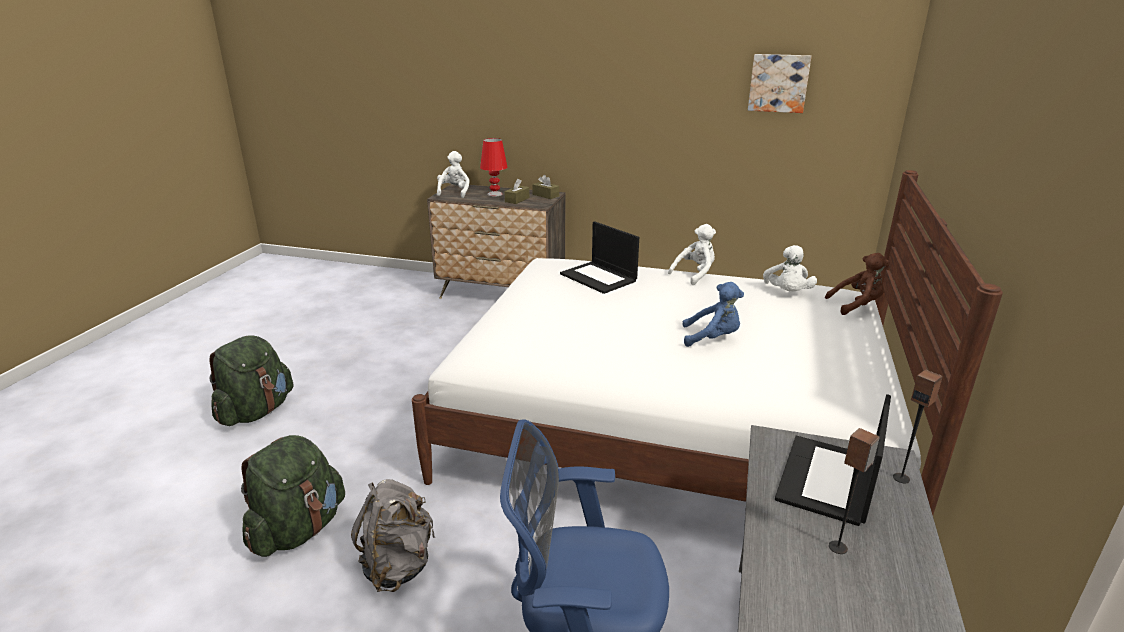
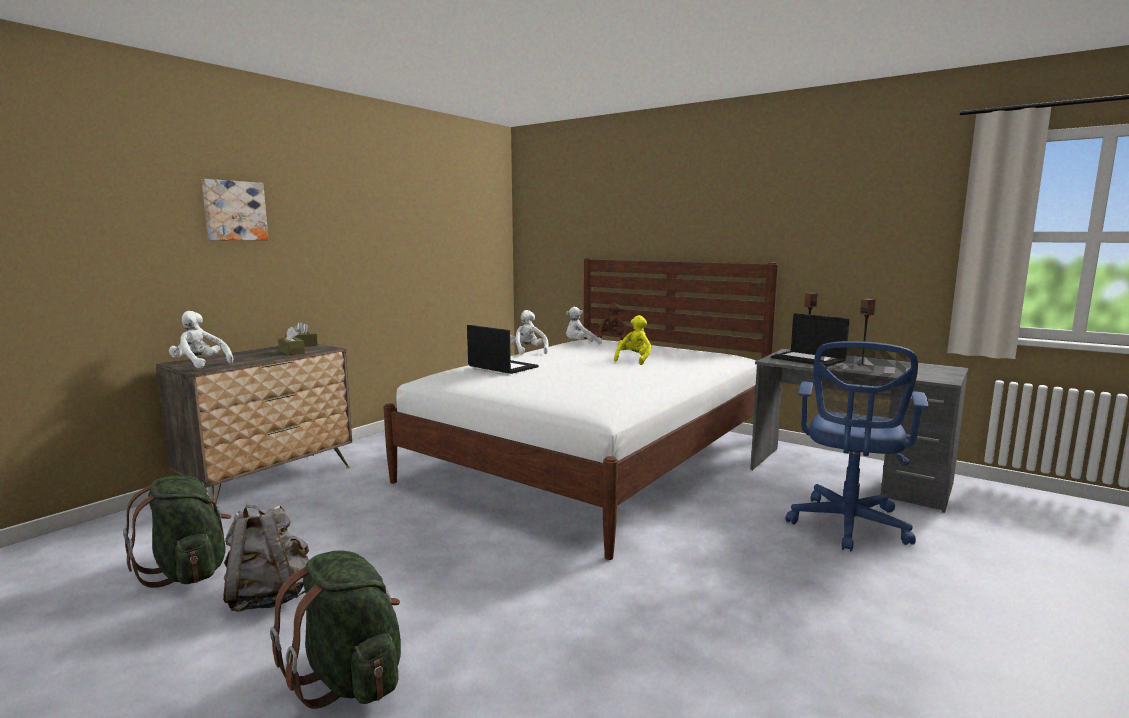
camera: 70 degrees left, 15 degrees down
(299, 529) = (652, 639): green backpack -> green backpack (188, 572)
(398, 566) = (723, 582): grey backpack -> grey backpack (268, 597)
(495, 194) = (251, 355): red table lamp -> none
(599, 277) = (501, 366): laptop -> laptop turned 120 degrees counterclockwise
(712, 338) = (634, 360): blue plush toy -> yellow plush toy
(778, 83) = (452, 221): picture -> picture (234, 211)
(787, 293) = (580, 344): white plush toy -> white plush toy turned 135 degrees clockwise

